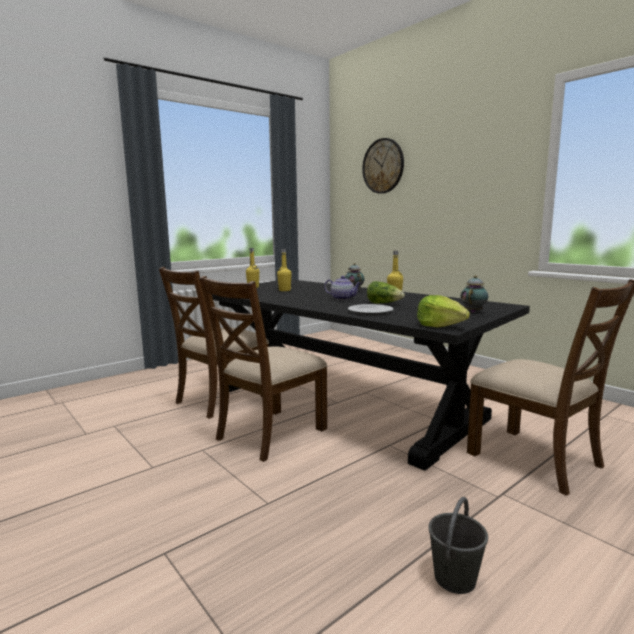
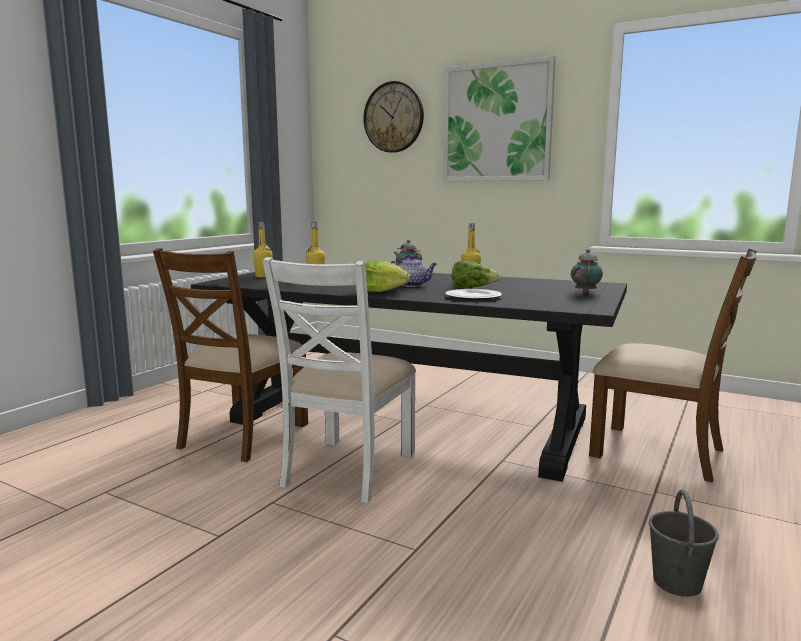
camera: 20 degrees left, 0 degrees up
(270, 433) = (347, 469): brown chair -> white chair
(440, 326) = (579, 308): lettuce -> lettuce (382, 291)
(457, 167) = (497, 123): none -> picture

